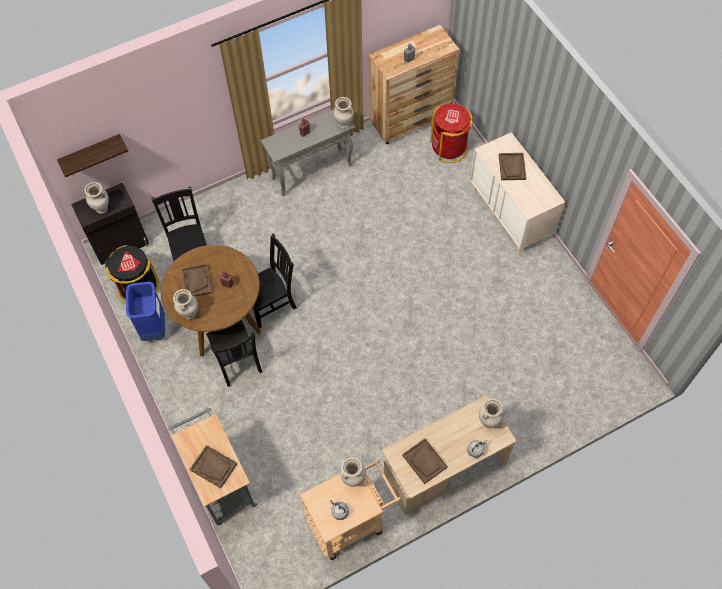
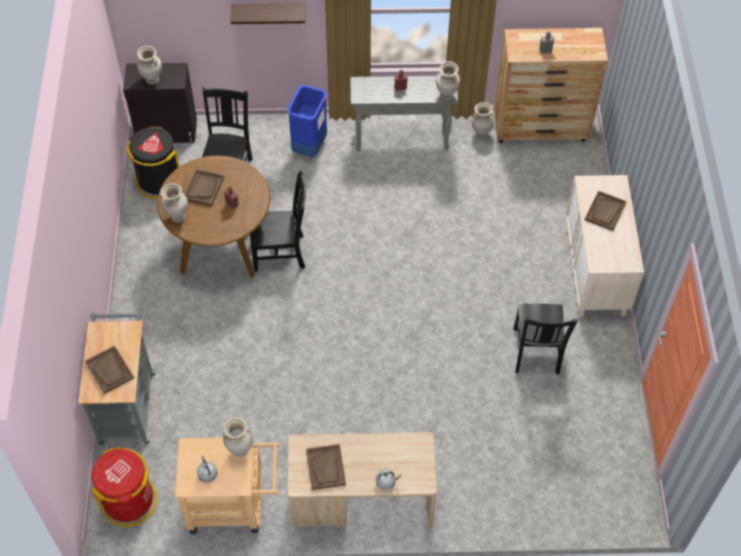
camera: 25 degrees right, 5 degrees down
(91, 153) = (160, 16): shelf -> shelf (269, 12)
(154, 328) = (151, 226): blue trash can -> blue trash can (310, 147)
(237, 363) = (212, 296): black chair -> black chair (536, 352)
(449, 147) = (567, 173): red trash can -> red trash can (129, 501)
(488, 422) = (418, 460): beige vase -> beige vase (481, 134)

